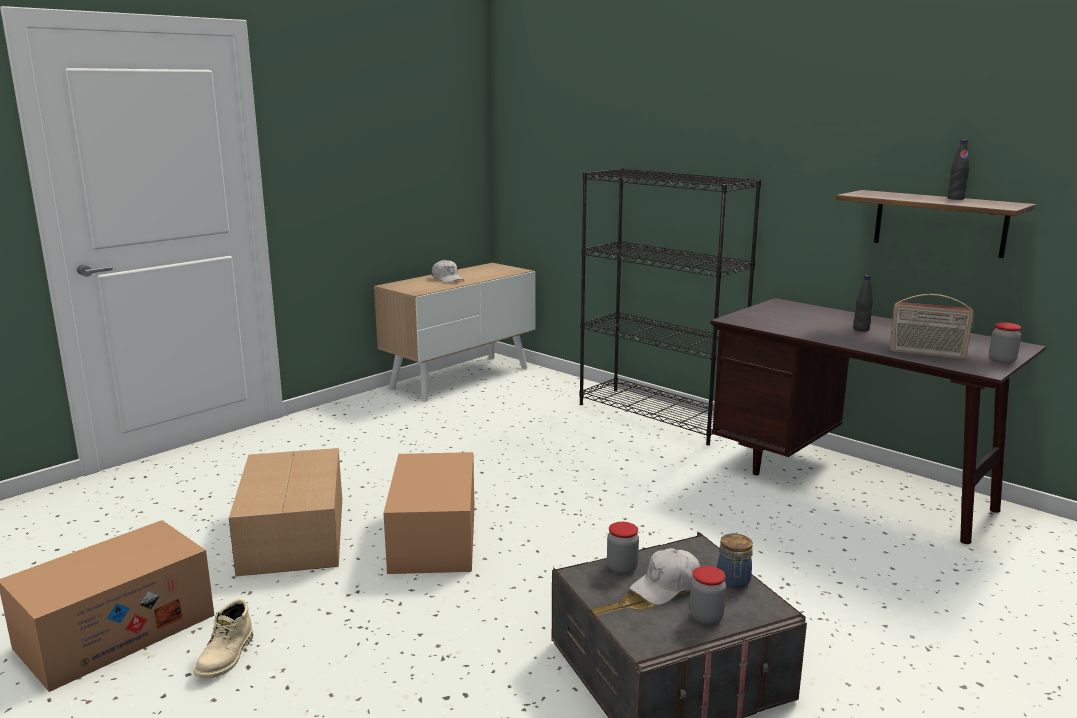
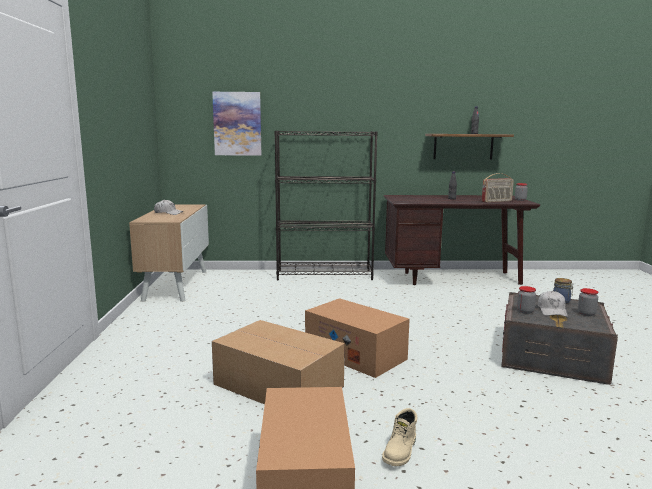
camera: 45 degrees left, 5 degrees down
(227, 657) = (401, 451): beige boot -> beige boot turned 60 degrees clockwise
(577, 153) = (237, 124): none -> picture

